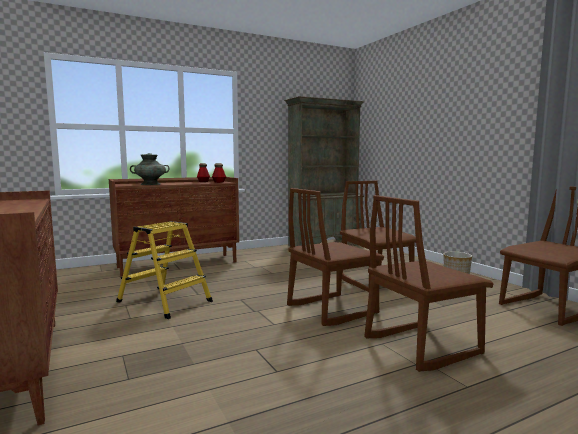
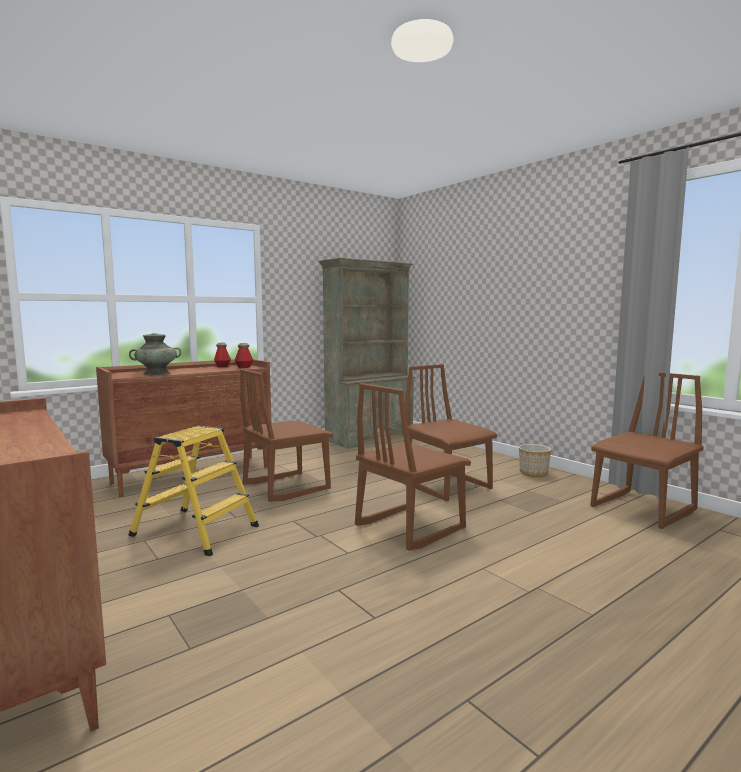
camera: 10 degrees left, 0 degrees up
(421, 346) = (526, 567): brown chair -> brown chair (286, 487)

